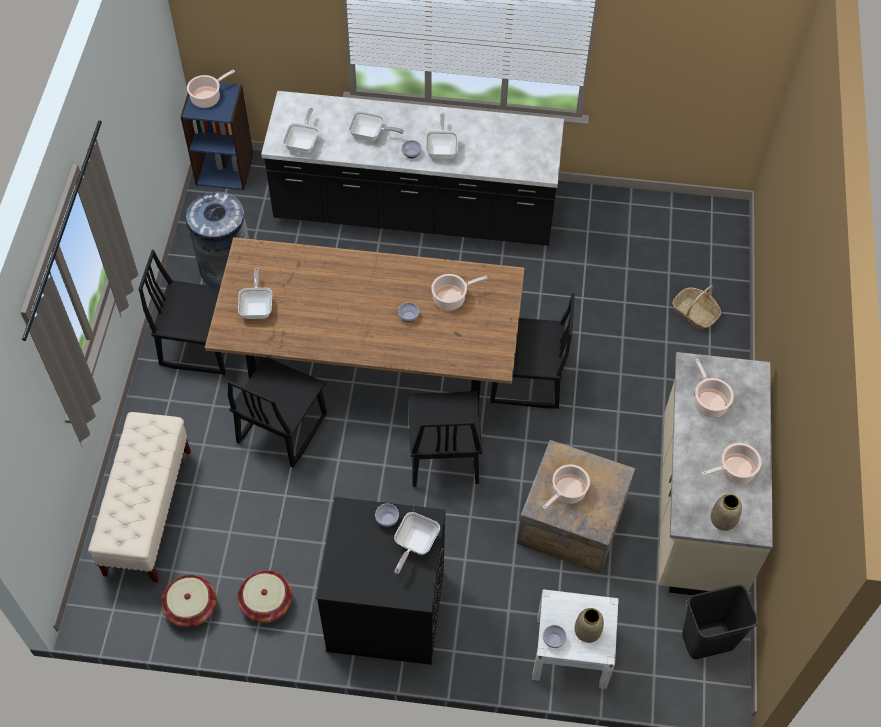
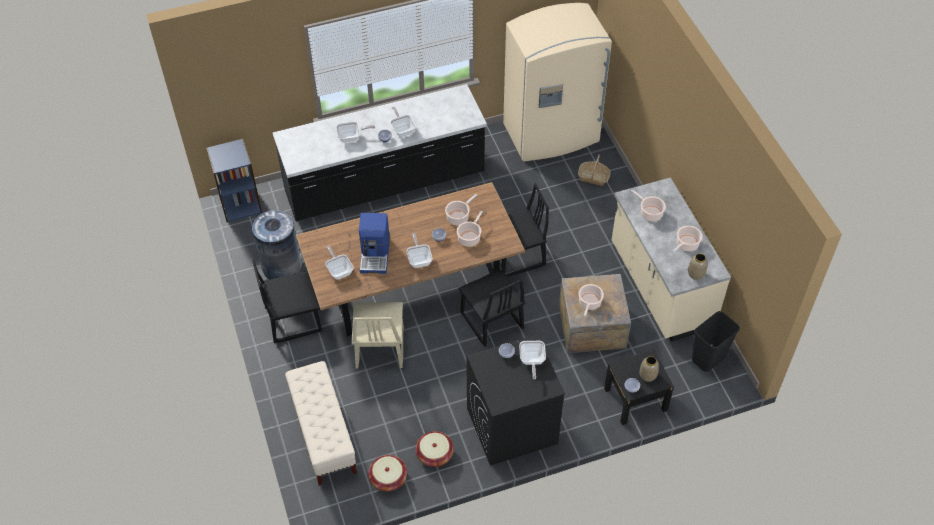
camera: 25 degrees left, 5 degrees down
(207, 98) = (224, 155): cooking pot -> cooking pot (469, 238)
(281, 428) = (379, 348): black chair -> beige chair
(303, 143) = (311, 158): frying pan -> frying pan (419, 259)
(314, 305) = (375, 255): none -> coffee machine
(571, 651) = (635, 399): white nightstand -> black nightstand
(672, 231) = (551, 134): none -> beige fridge

